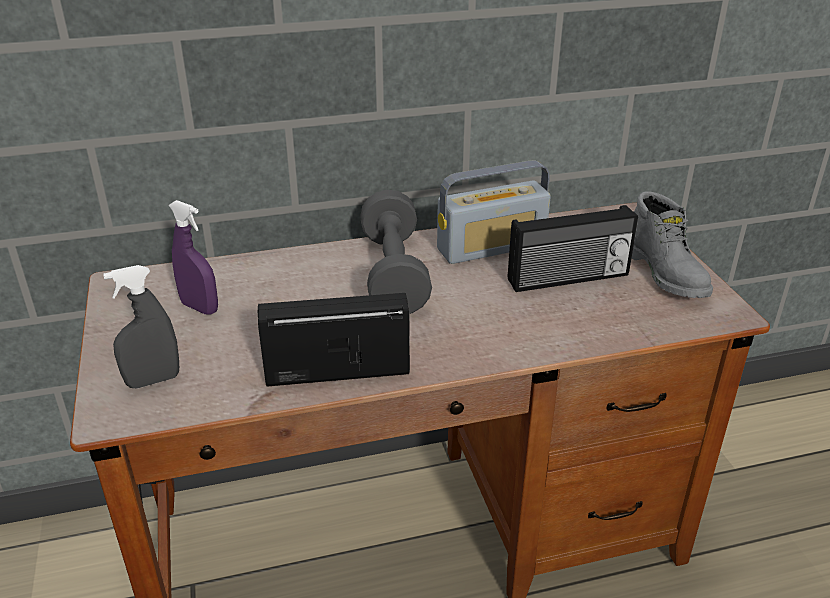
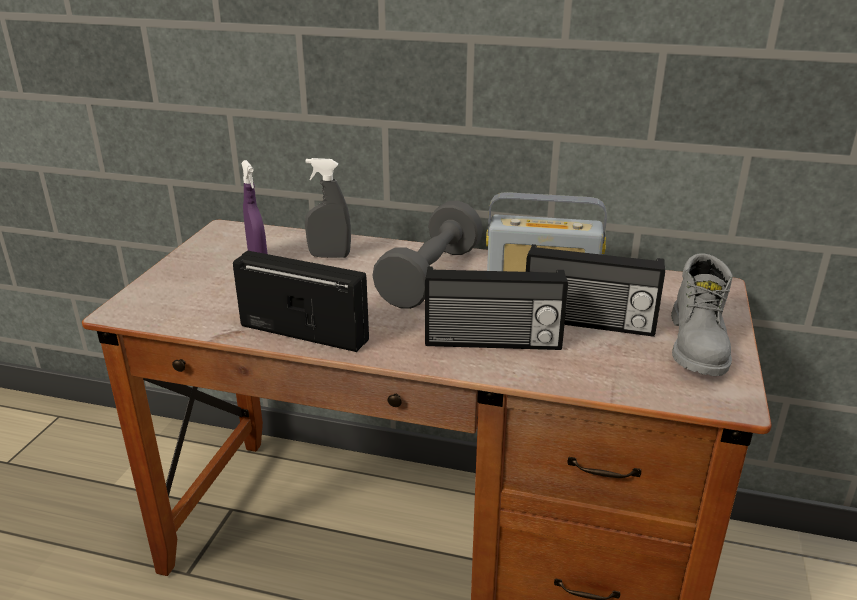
camera: 30 degrees right, 5 degrees down
(153, 380) = (173, 298): grey spray bottle -> grey spray bottle (329, 256)
(514, 323) = (493, 342): none -> radio

